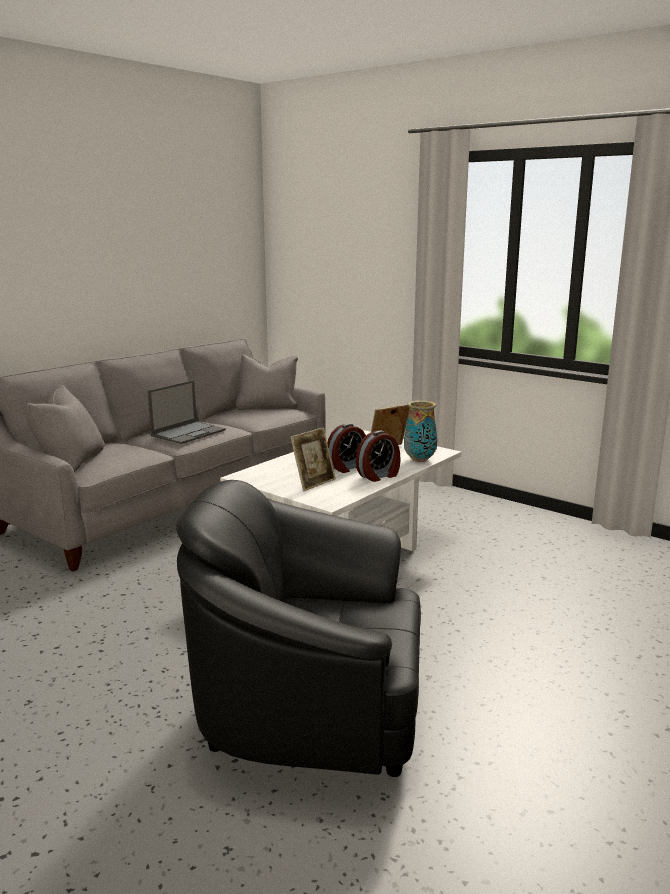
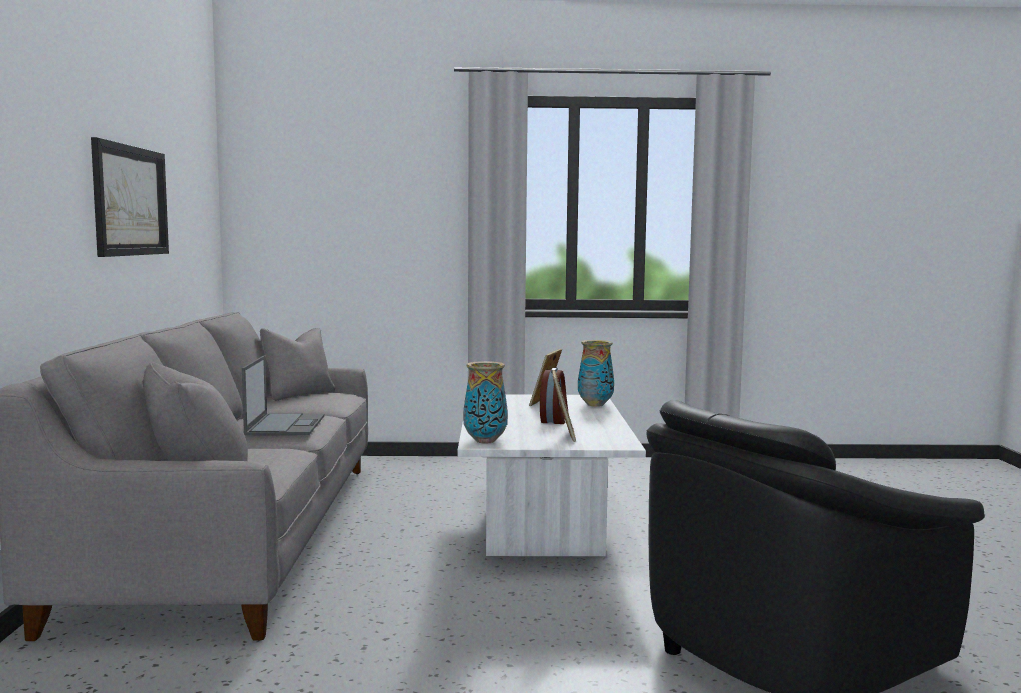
camera: 40 degrees left, 10 degrees down
(131, 264) = (130, 201): none -> picture
(252, 475) = (485, 441): none -> vase
(379, 476) = (600, 420): alarm clock -> none

